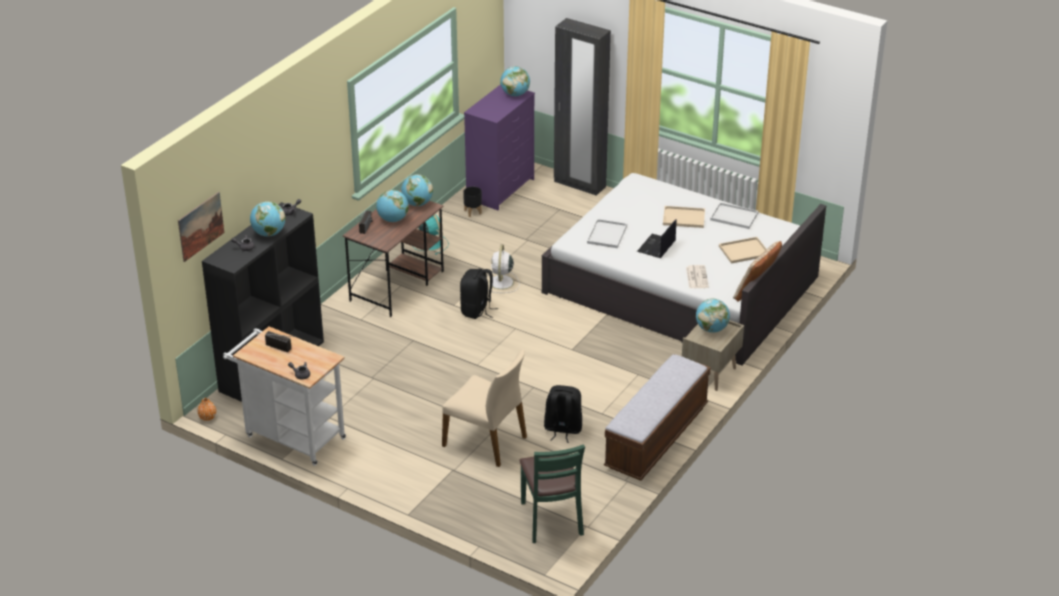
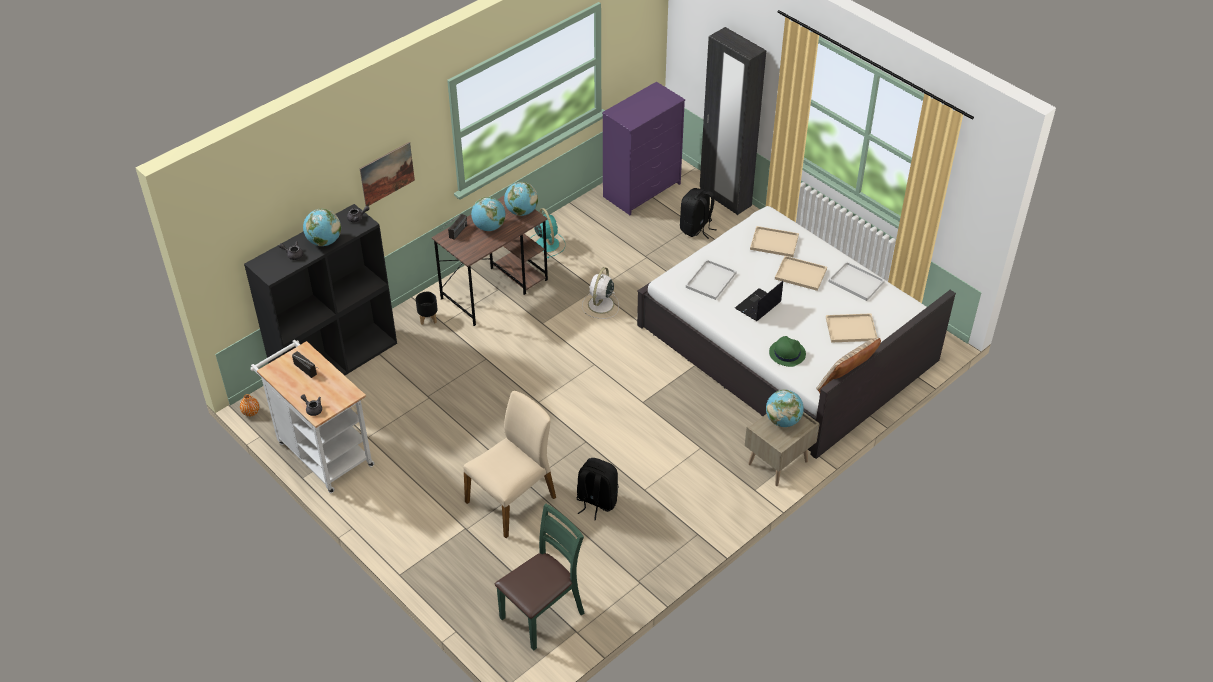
camera: 15 degrees right, 10 degrees up
(200, 226) = (243, 229): picture -> picture (387, 174)
(472, 212) = (603, 213): black planter -> black planter (428, 318)
(477, 310) = (563, 335): black backpack -> black backpack (696, 228)
(486, 441) = (512, 499): beige chair -> beige chair turned 90 degrees counterclockwise
(515, 94) = (663, 98): globe -> none
(551, 519) = (542, 614): green chair -> green chair turned 135 degrees counterclockwise
(651, 198) = (775, 242): none -> beige tray
(656, 437) = (691, 533): bench -> none
(696, 277) = (787, 353): newspaper -> green hat

